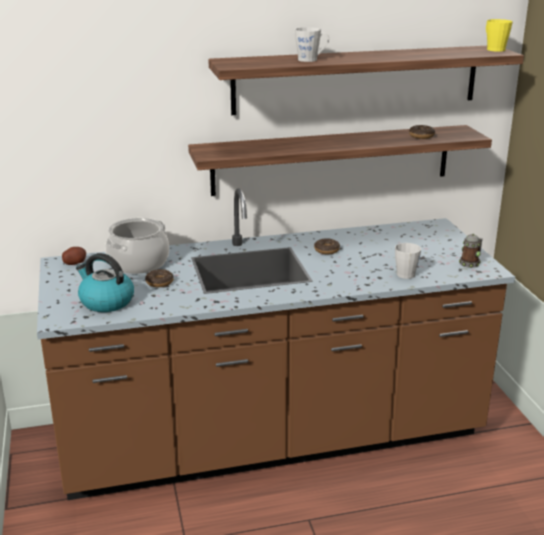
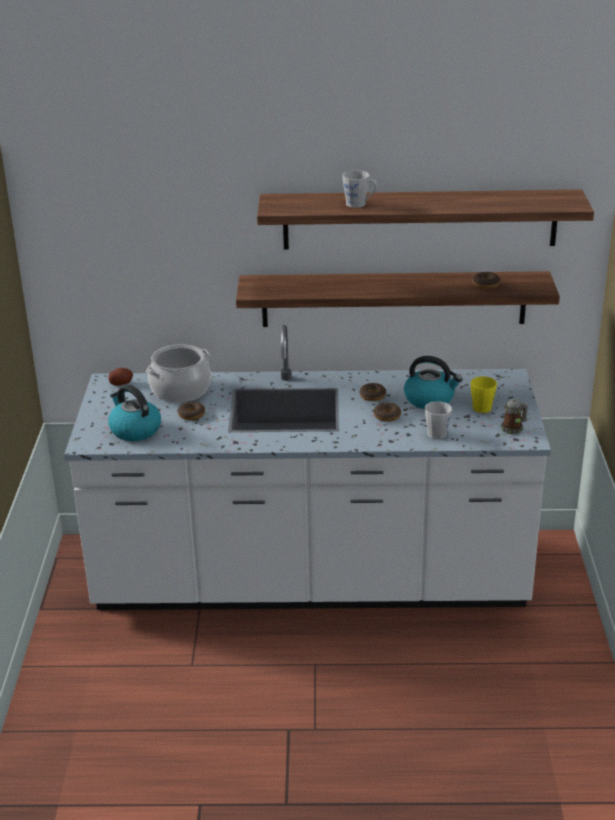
camera: 15 degrees right, 5 degrees up
(272, 438) = (311, 580): brown counter -> white counter
(350, 264) = (387, 416): none -> donut
(380, 248) = (430, 399): none -> kettle
(493, 49) = (570, 198): yellow mug -> yellow mug (481, 406)

